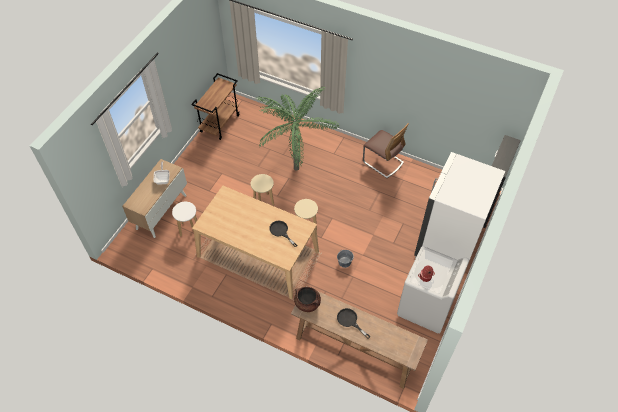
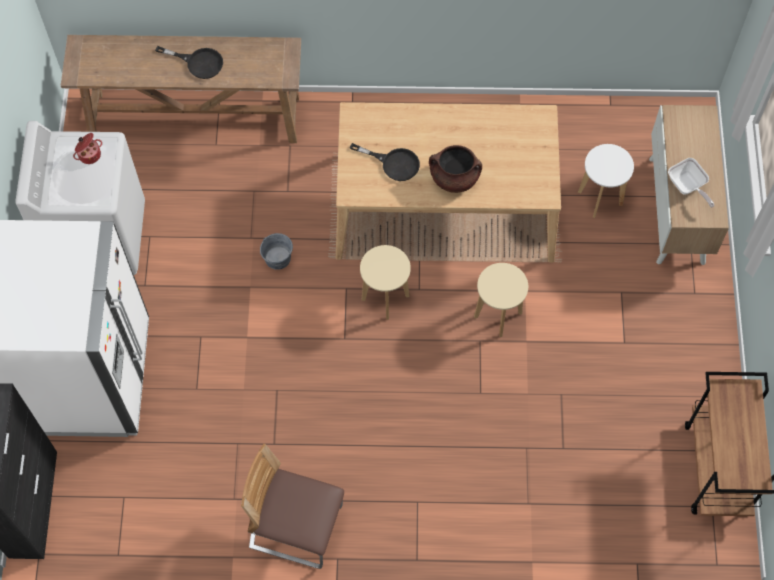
camera: 155 degrees right, 10 degrees up
(295, 161) = (490, 440): potted plant -> none
(307, 303) = (281, 62): brown cooking pot -> brown cooking pot (454, 178)

